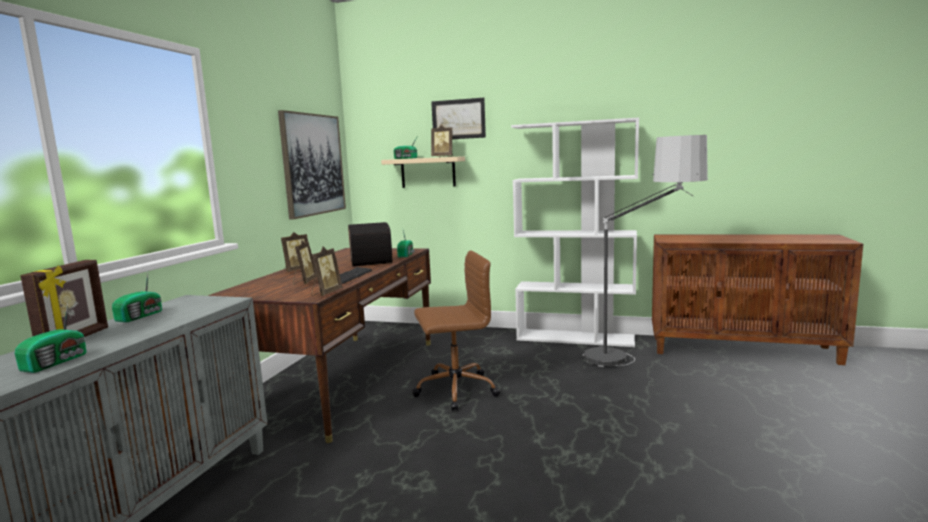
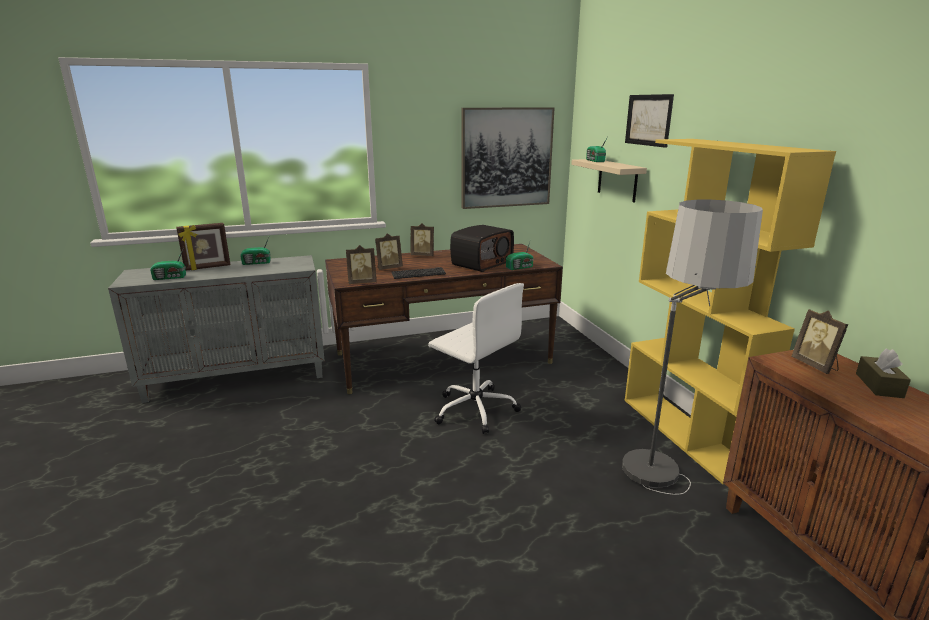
camera: 55 degrees right, 10 degrees up
(443, 157) = (619, 165): picture frame -> picture frame (815, 366)
(454, 389) = (474, 409): brown office chair -> white office chair
(576, 338) = (686, 433): white bookcase -> yellow bookcase
(709, 236) = (879, 385): none -> brown tissue box

